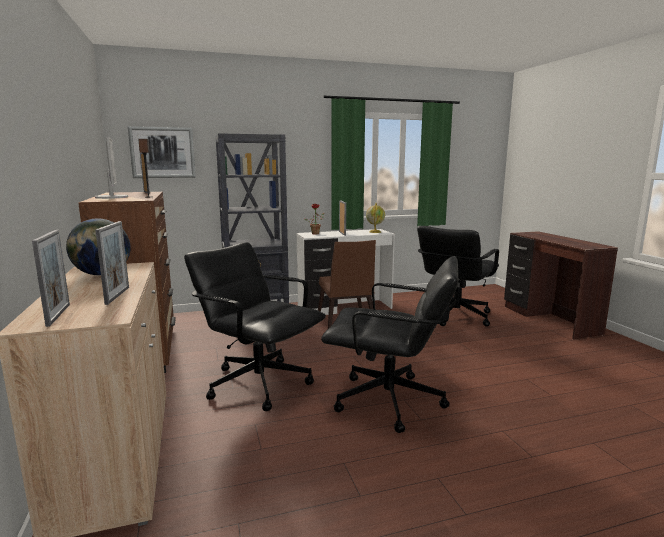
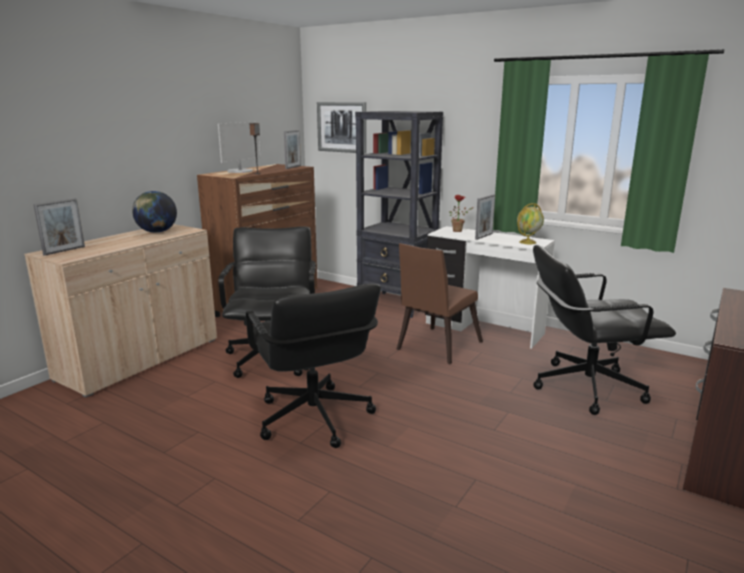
camera: 50 degrees right, 5 degrees up
(117, 295) = (112, 247): picture frame -> none

